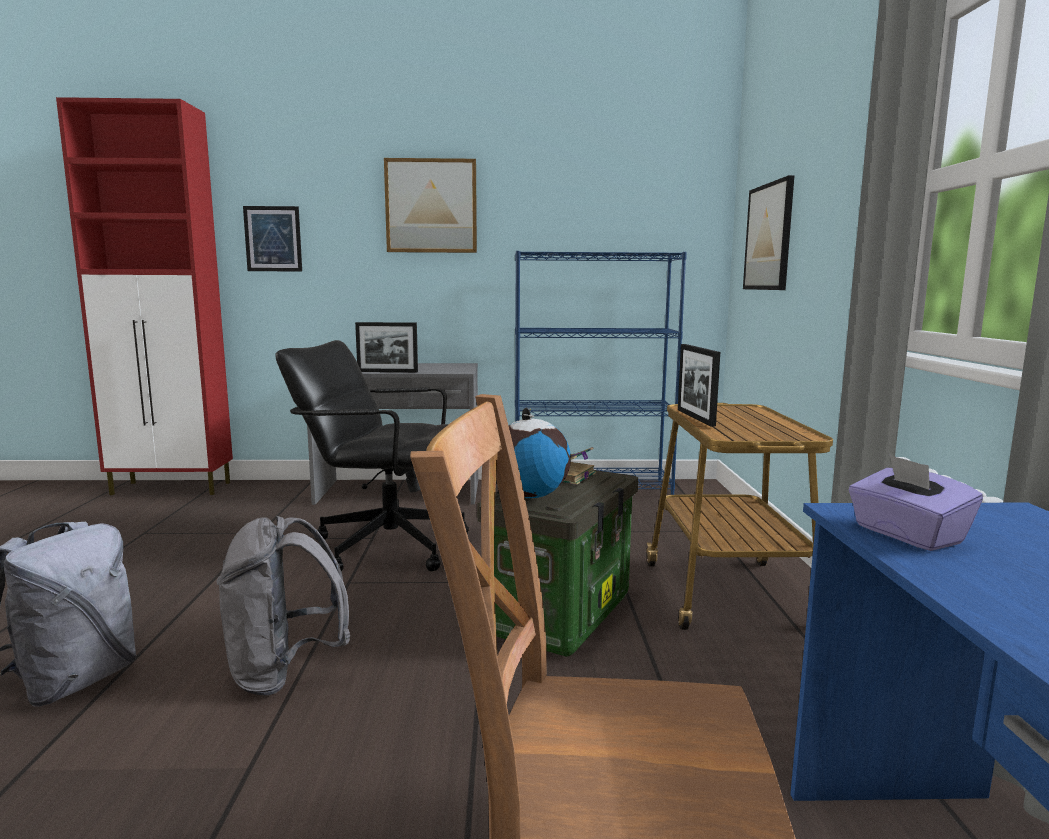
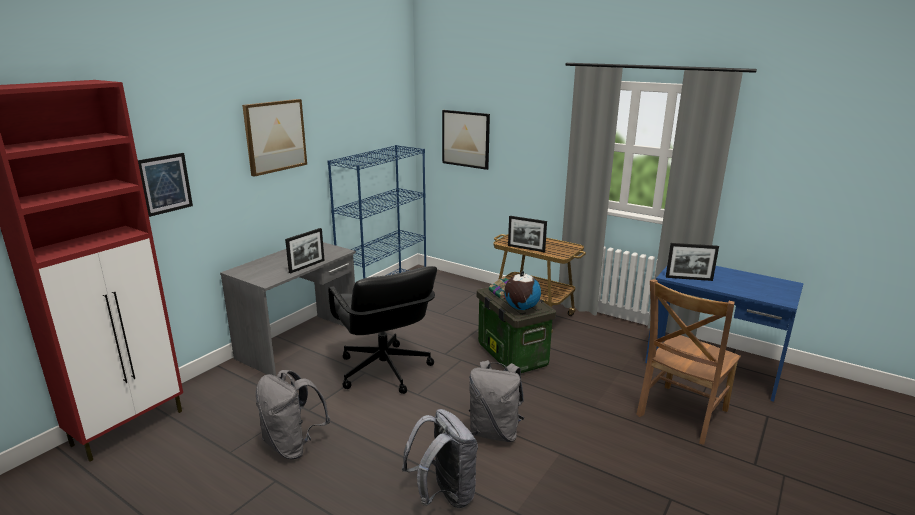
camera: 55 degrees left, 10 degrees up
(171, 554) = (293, 445): none -> grey backpack
(389, 546) = (384, 371): black office chair -> black office chair turned 75 degrees counterclockwise
(906, 535) = (689, 278): purple tissue box -> picture frame

